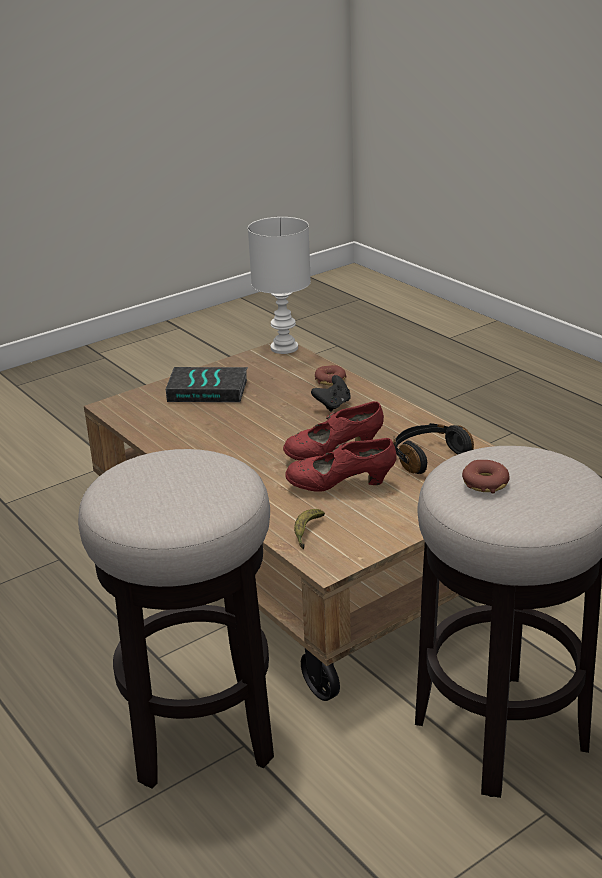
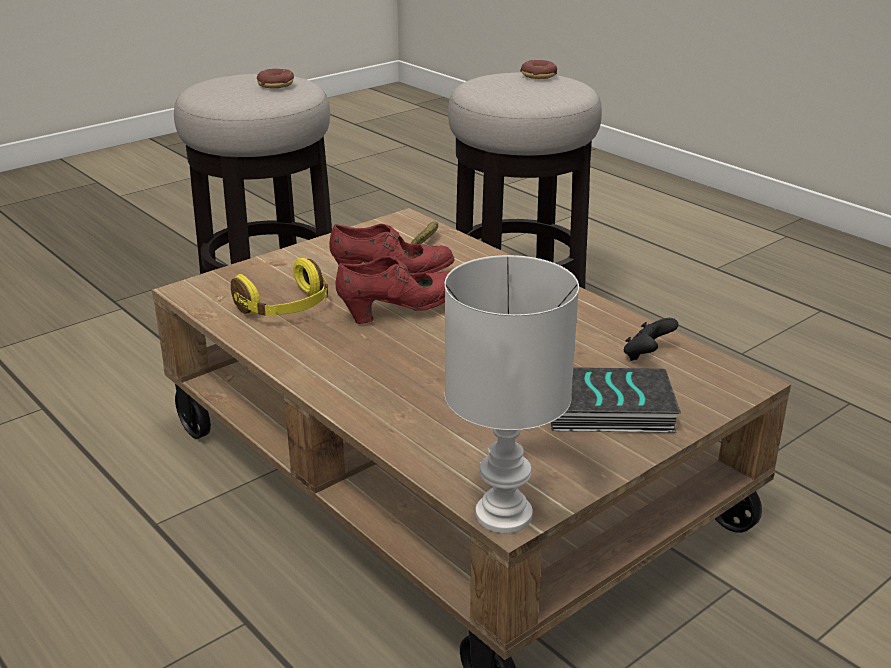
camera: 175 degrees right, 0 degrees up
(330, 380) = (407, 429): donut -> donut (538, 76)
(333, 405) = (402, 381): black game controller -> black game controller (647, 355)
(428, 457) = (285, 308): black headphones -> yellow headphones

